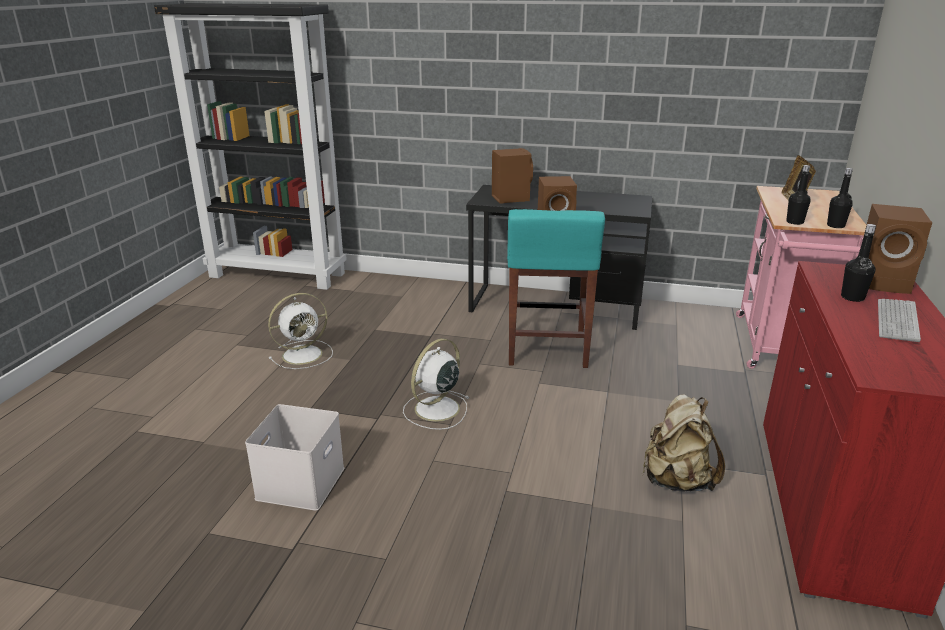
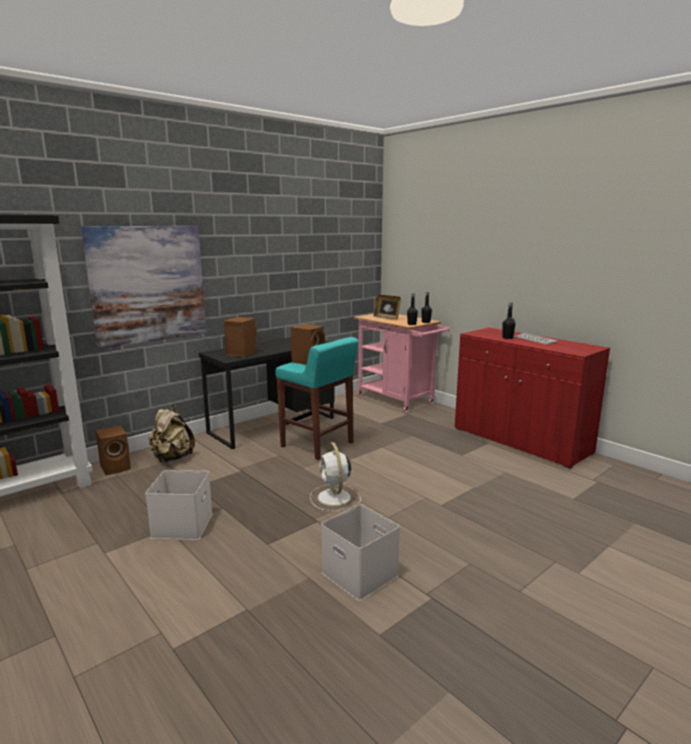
camera: 55 degrees left, 10 degrees down
(304, 354) = (182, 524): white fan -> white storage box
(431, 90) = (148, 284): none -> picture
(676, 481) = (475, 461): beige backpack -> beige backpack (171, 458)
(884, 282) = (498, 332): brown speaker -> brown speaker (116, 467)

